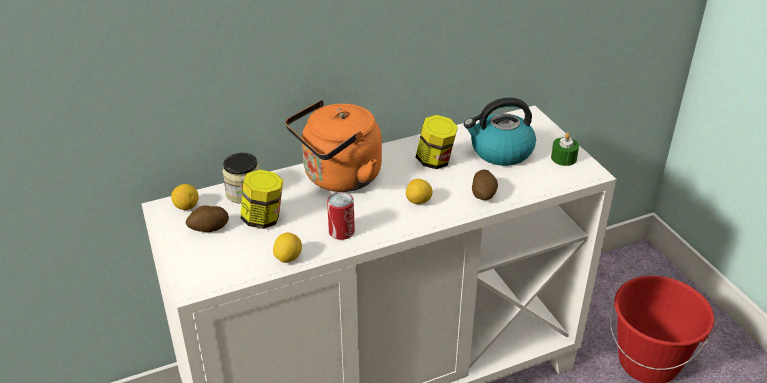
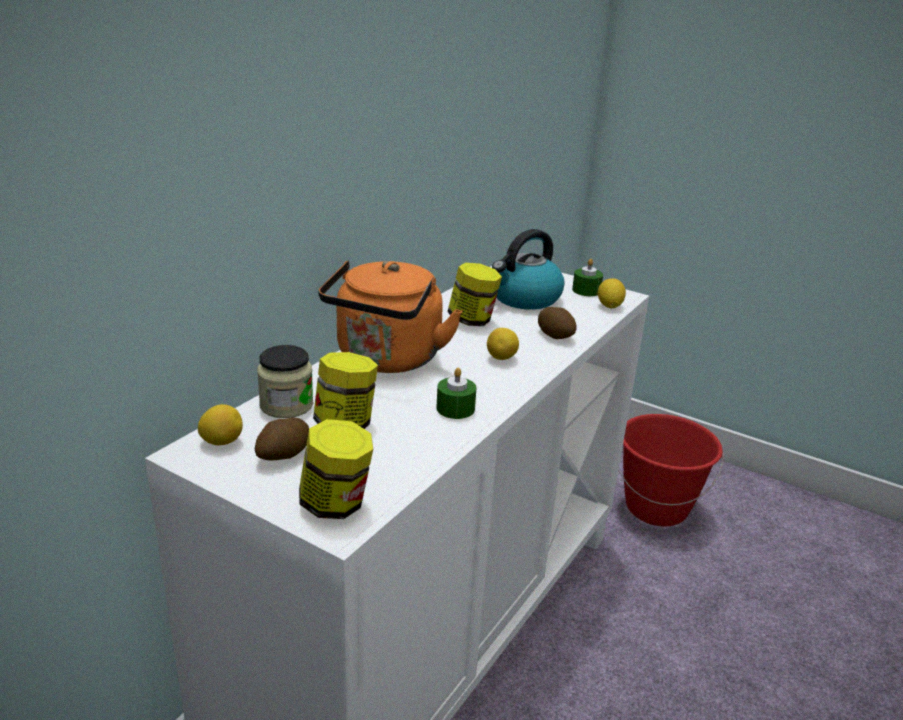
camera: 35 degrees left, 10 degrees down
(205, 272) = (336, 504): none -> jar
(288, 258) = (426, 453): lemon -> lemon (609, 306)
(341, 232) = (455, 408): can -> green candle

